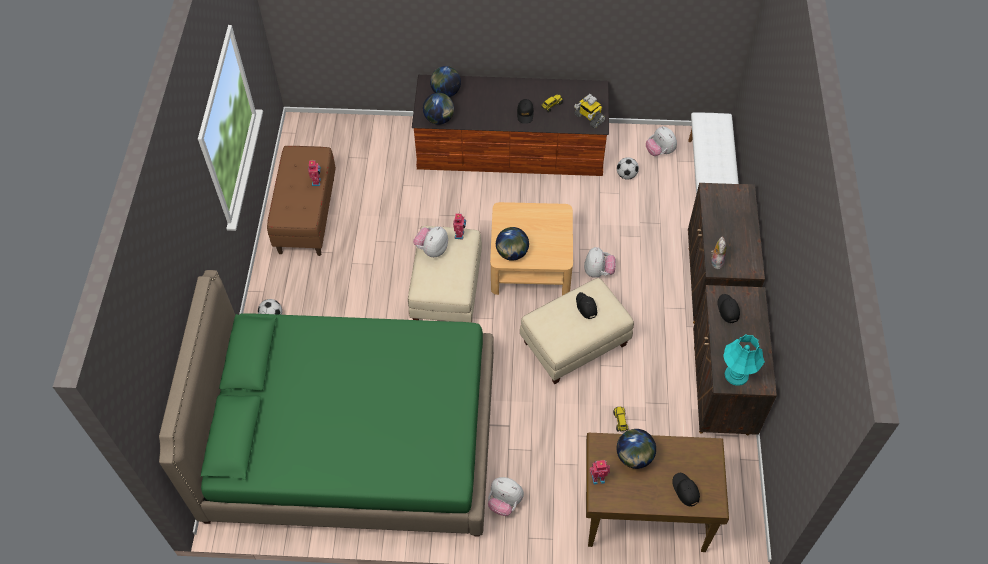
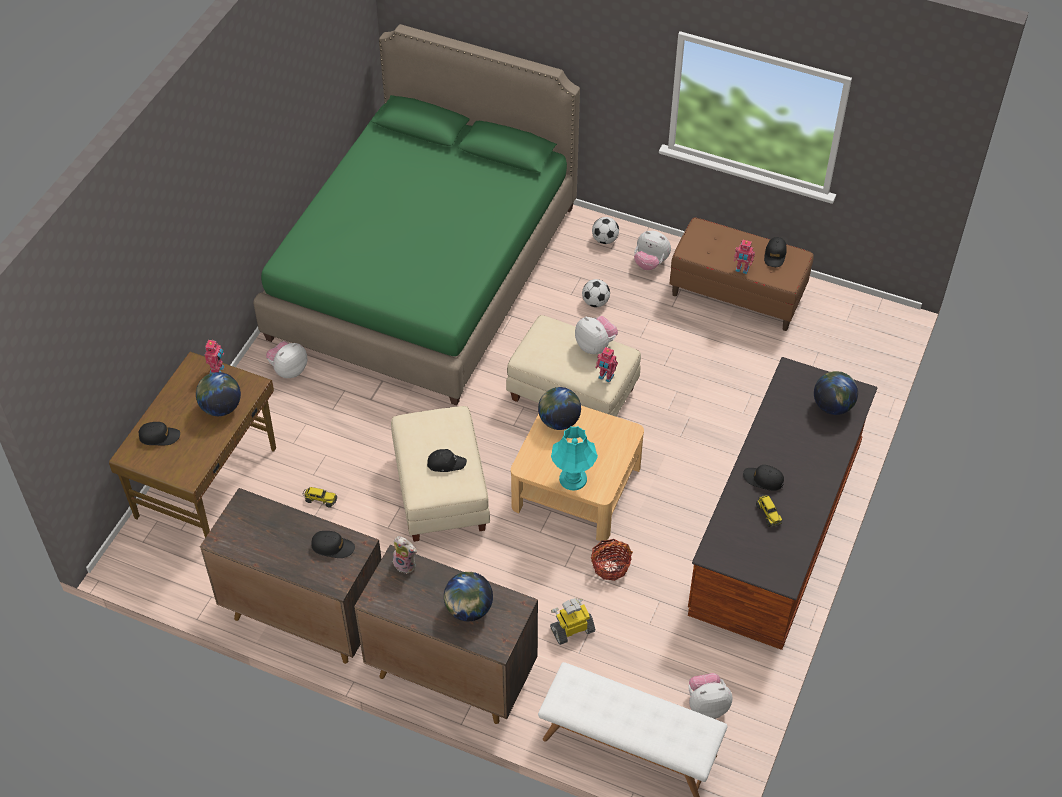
camera: 110 degrees right, 5 degrees down
(294, 166) = (775, 255): none -> black cap
(439, 119) = (785, 386): globe -> globe (468, 609)
(586, 225) = (610, 566): none -> basket
(589, 118) = (729, 549): toy robot -> toy robot (572, 629)
(598, 272) = (531, 552): plush toy -> plush toy (650, 263)
(626, 175) = (678, 645): football -> football (595, 302)
(736, 374) = (246, 518): turquoise table lamp -> turquoise table lamp (573, 479)

